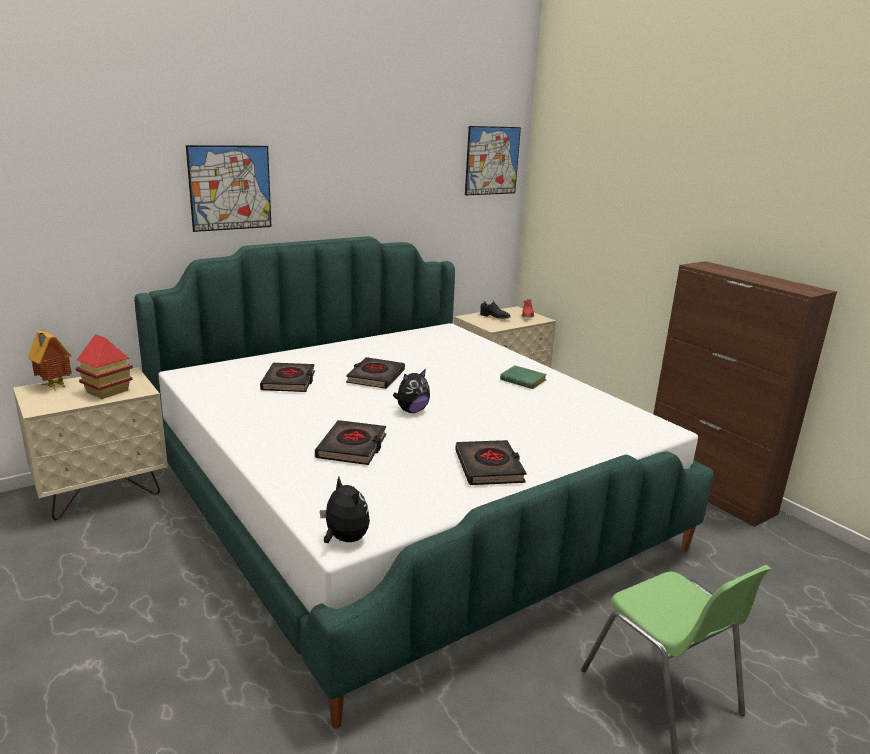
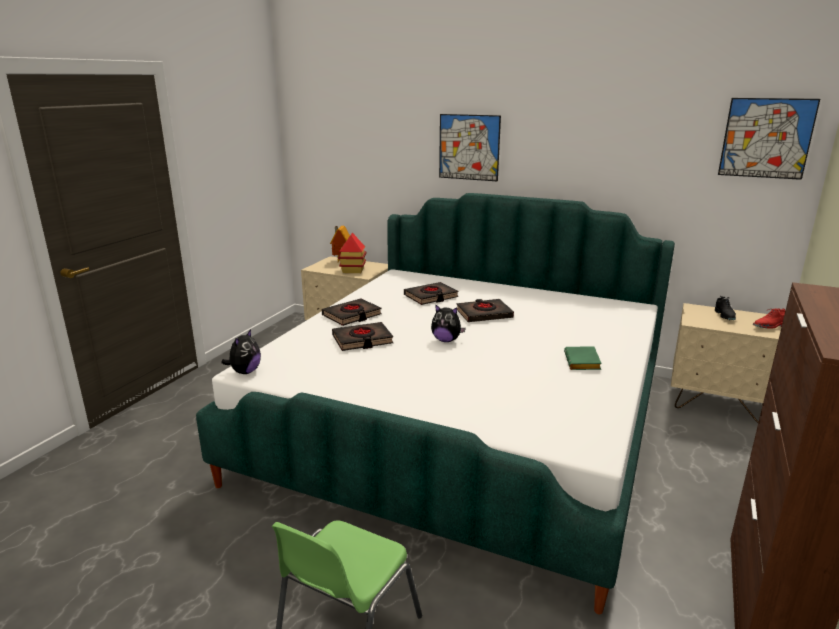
camera: 60 degrees right, 0 degrees up
(489, 467) = (391, 389): black book -> black book (352, 315)

